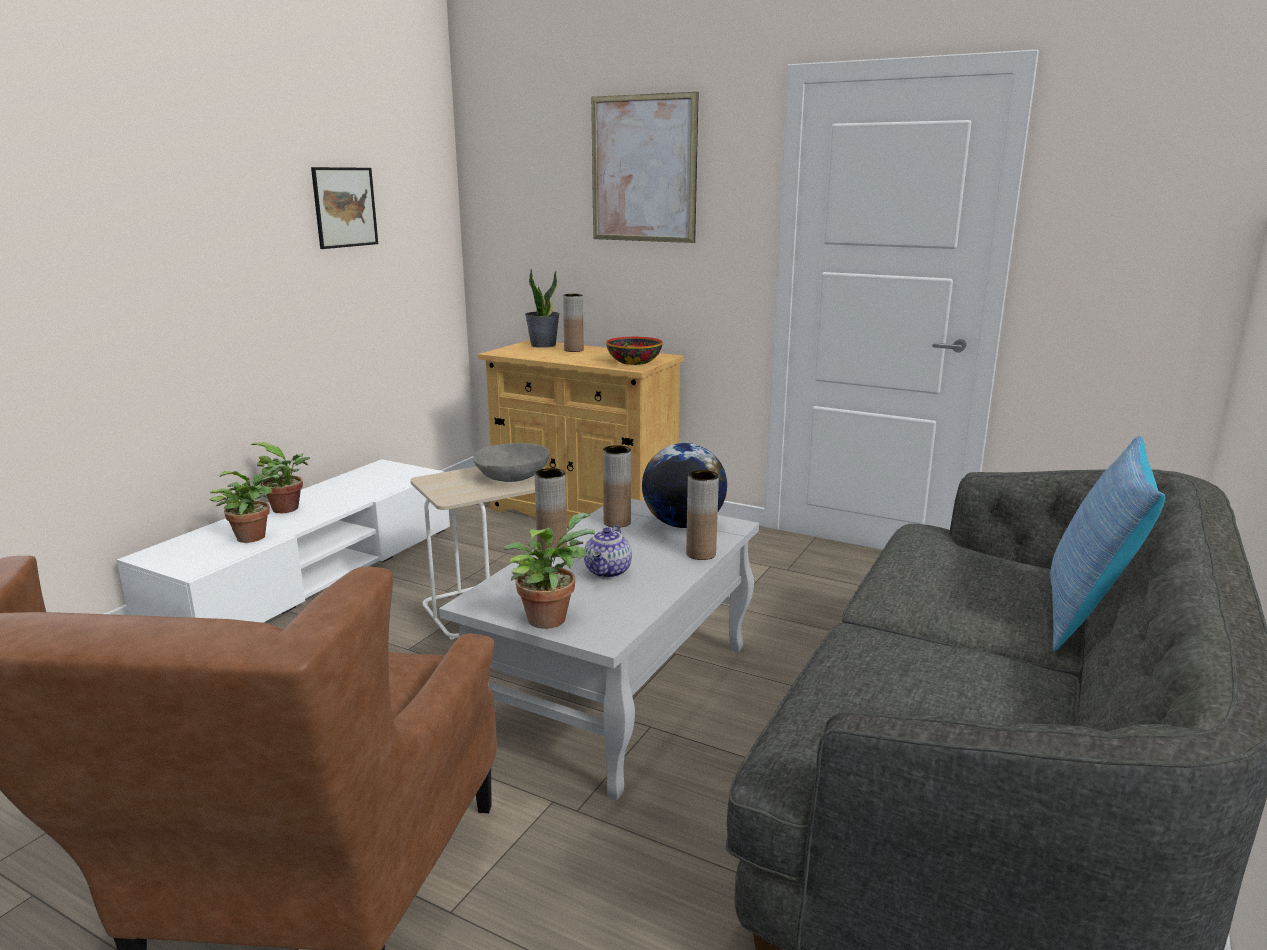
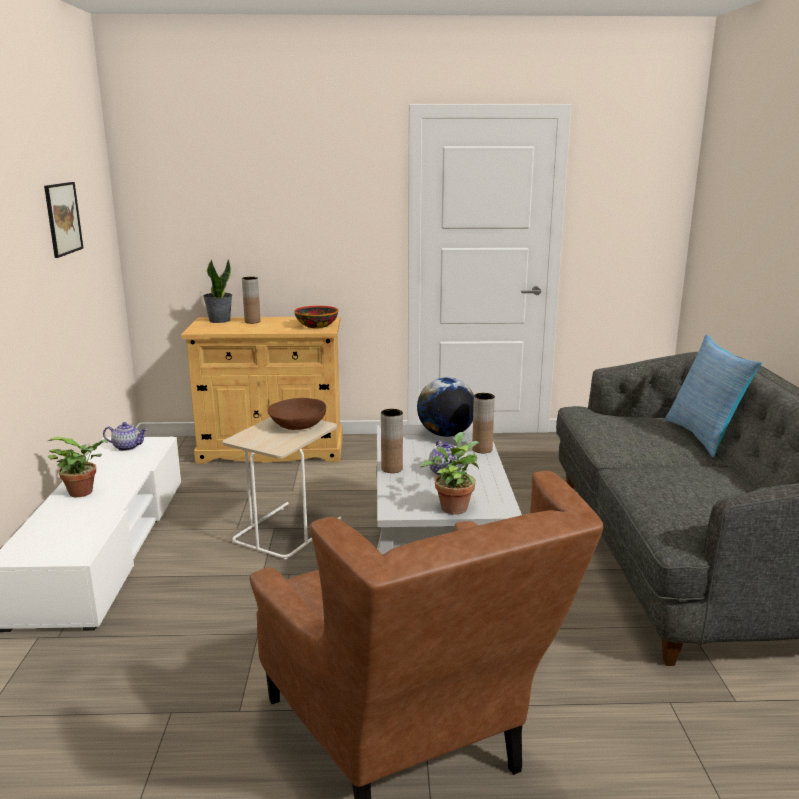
camera: 30 degrees left, 0 degrees up
(254, 536) = (88, 518): potted plant -> none
(387, 473) = (127, 447): none -> teapot
(512, 476) = (298, 425): grey bowl -> brown bowl
(617, 522) = (403, 442): brown vase -> none
(643, 169) = (296, 177): picture -> none

